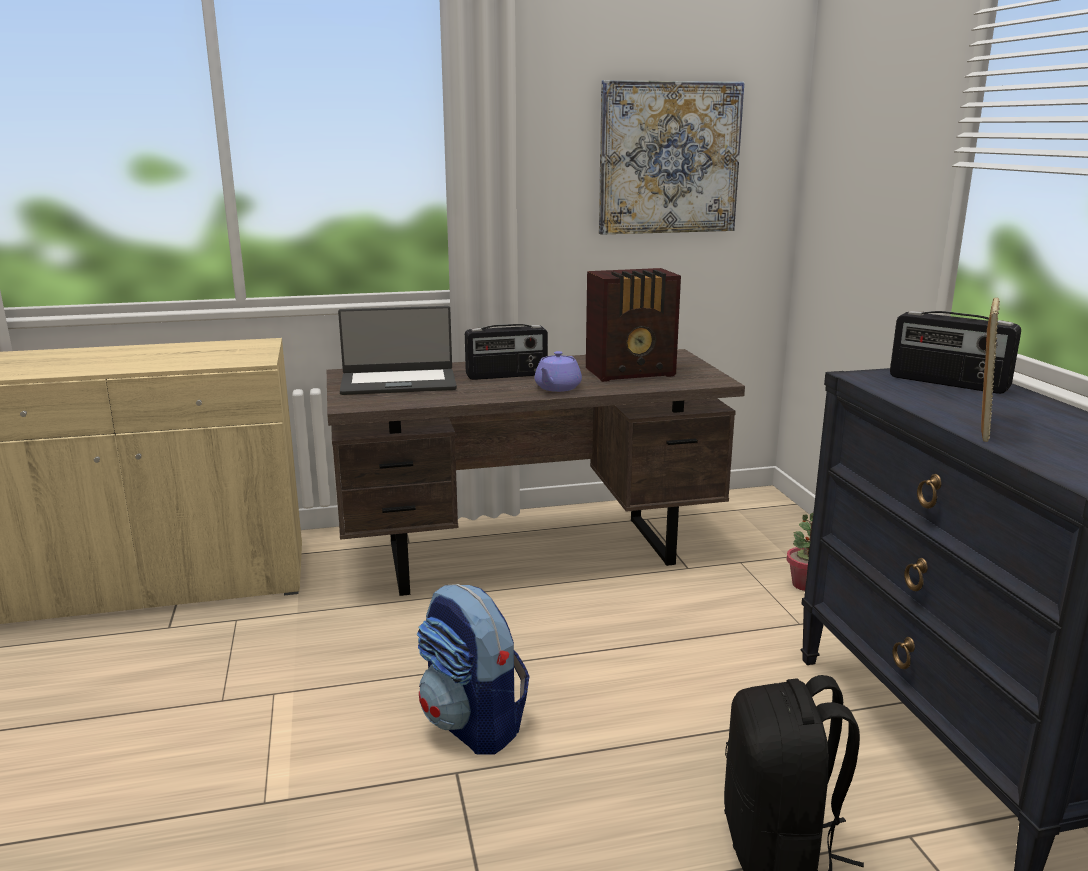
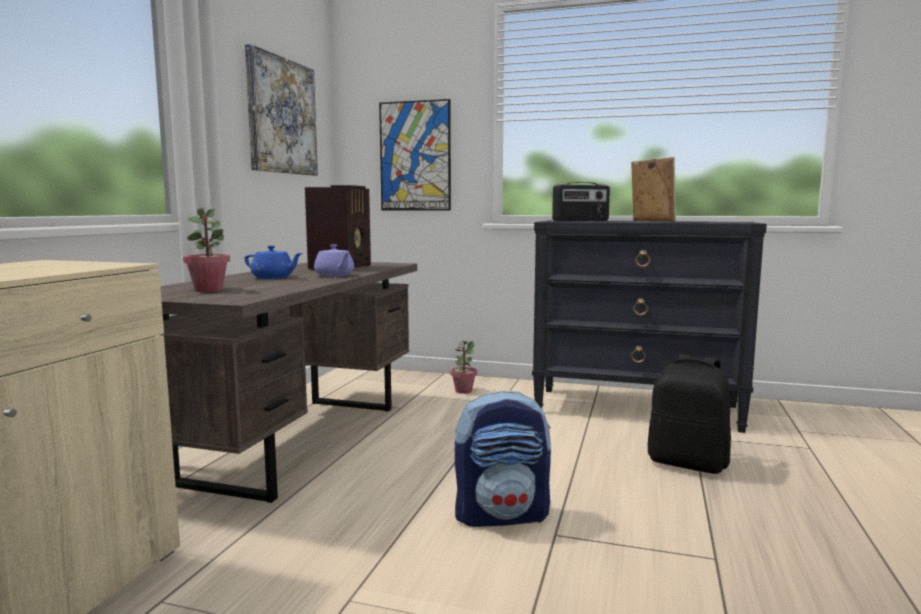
camera: 60 degrees left, 10 degrees down
(398, 382) = (209, 290): laptop -> potted plant
(507, 375) = (273, 277): radio -> blue teapot
(866, 210) = (415, 156): none -> picture

